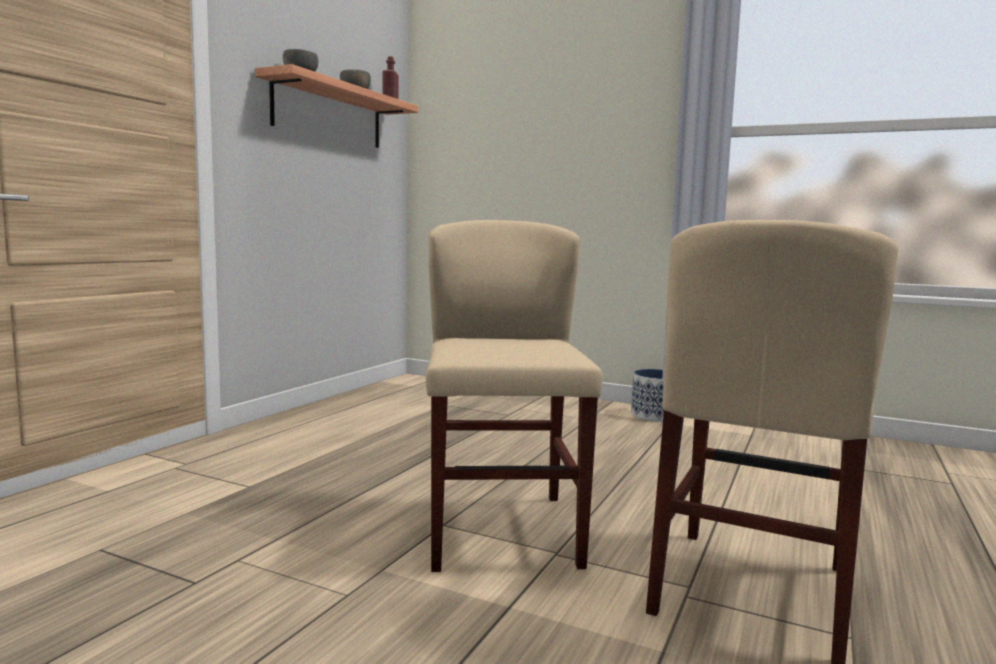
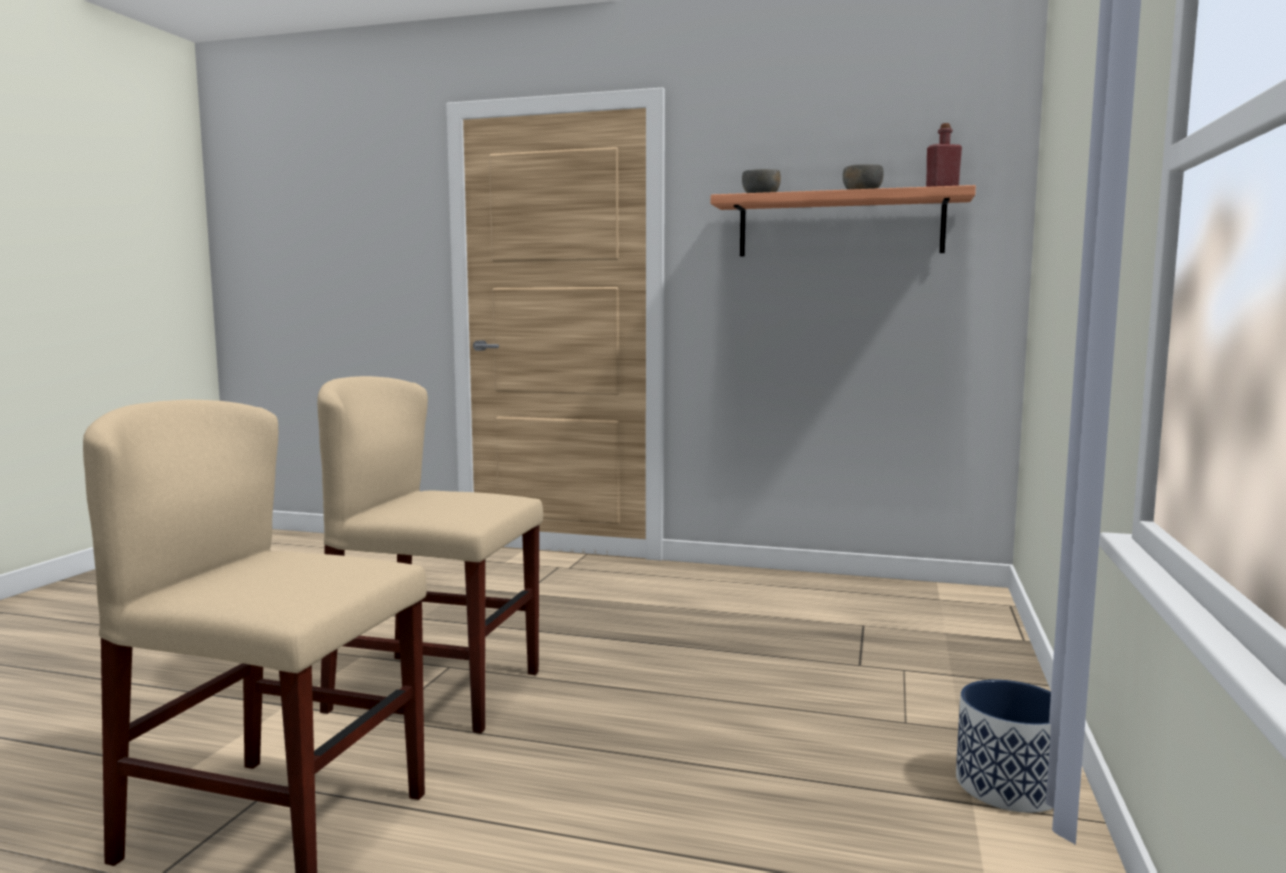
camera: 80 degrees right, 0 degrees up
(501, 530) = (436, 691): beige chair -> beige chair turned 150 degrees counterclockwise

